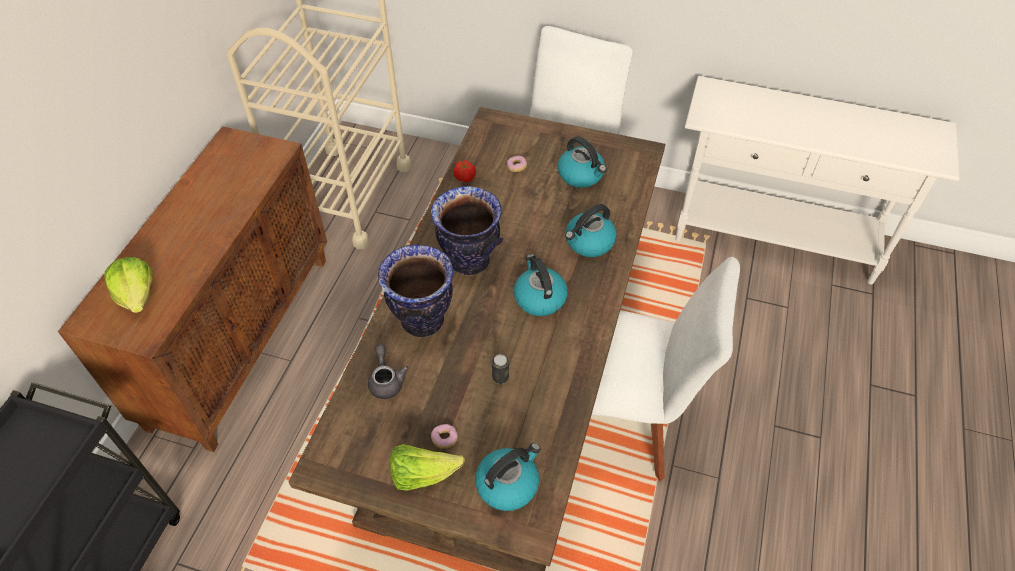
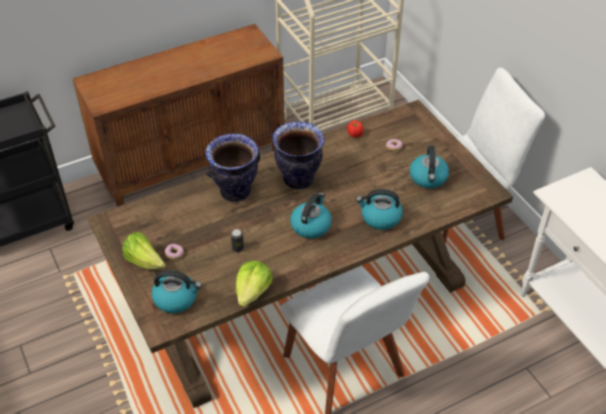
camera: 45 degrees right, 5 degrees down
(137, 295) = (120, 84): lettuce -> lettuce (253, 291)
(386, 380) = (182, 206): grey teapot -> none

